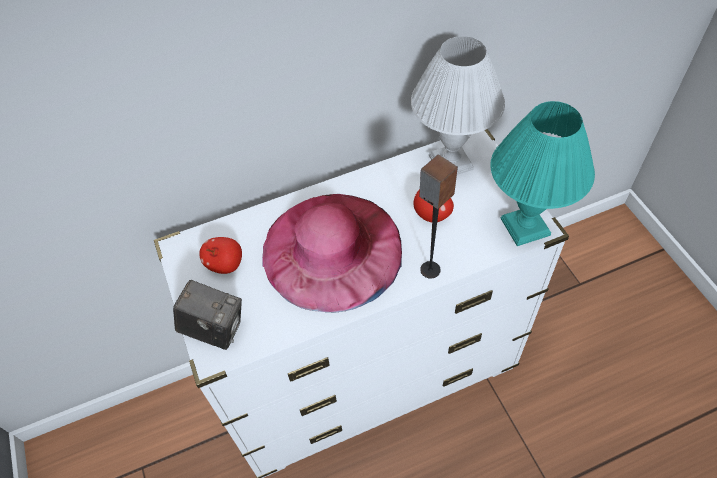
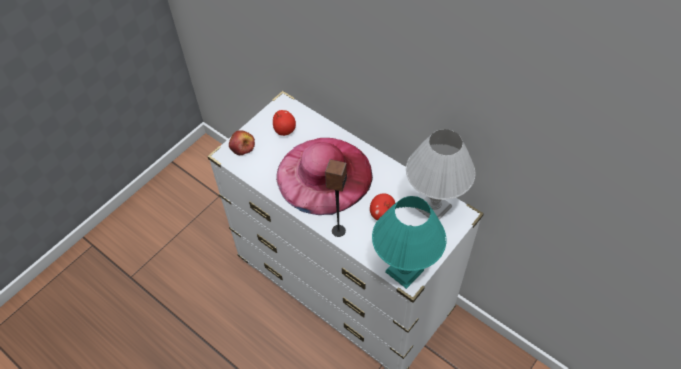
camera: 60 degrees right, 0 degrees up
(214, 329) = (242, 146): camera -> apple

